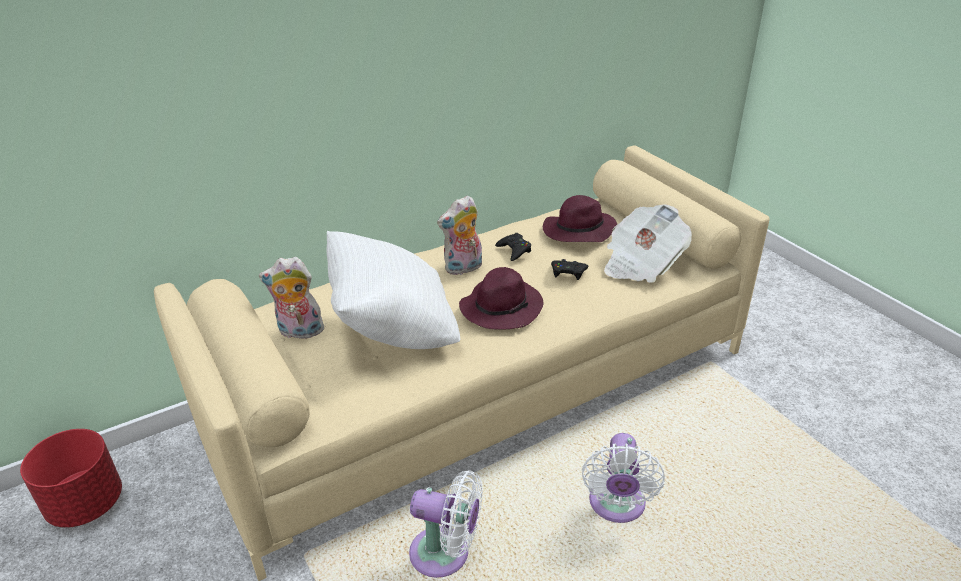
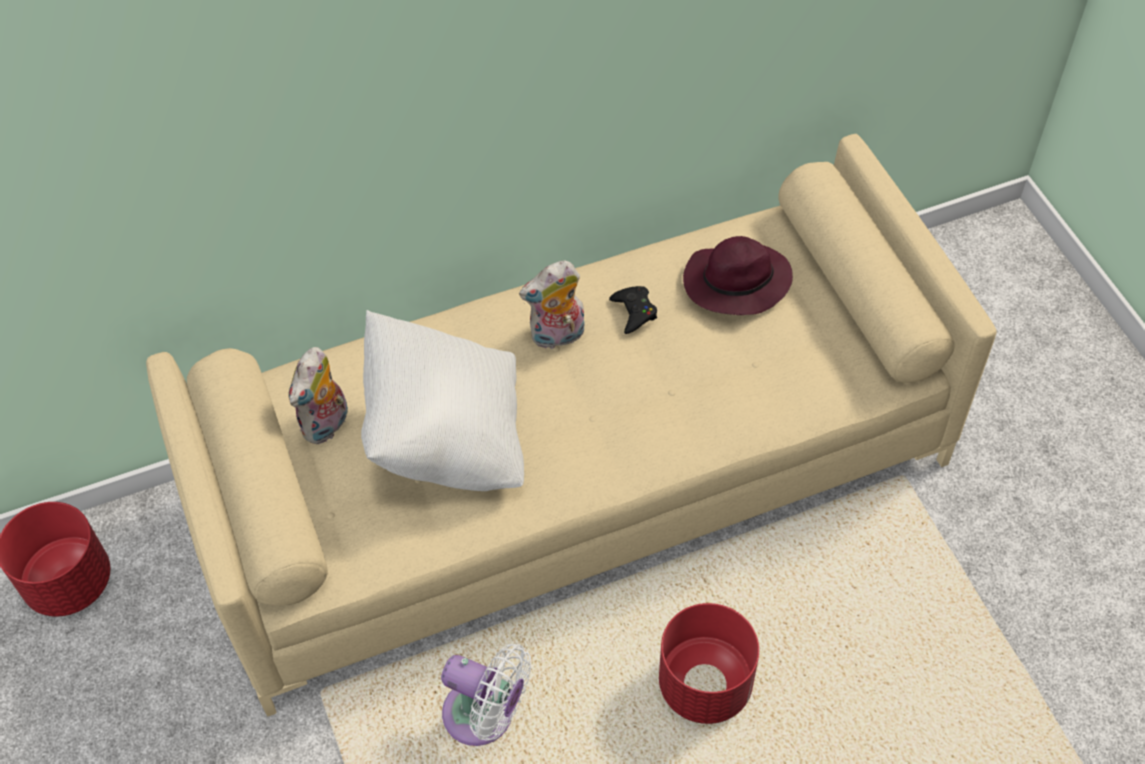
camera: 10 degrees right, 20 degrees up
(299, 332) = (327, 425): plush toy -> plush toy turned 75 degrees counterclockwise
(501, 307) = (593, 421): purple hat -> none
(568, 272) = (699, 366): black game controller -> none
(616, 507) = (705, 684): white fan -> red planter
(641, 263) = (806, 361): newspaper -> none

